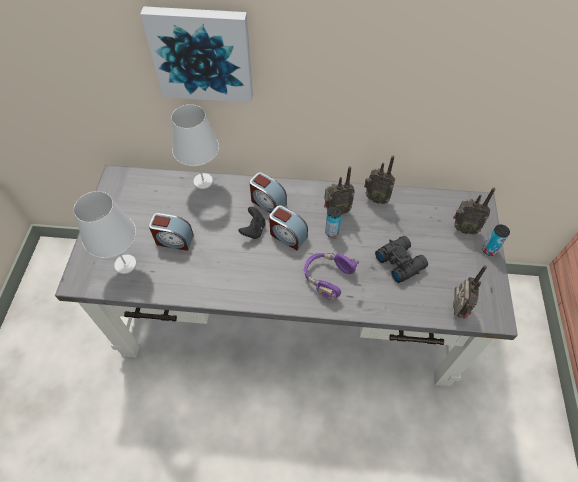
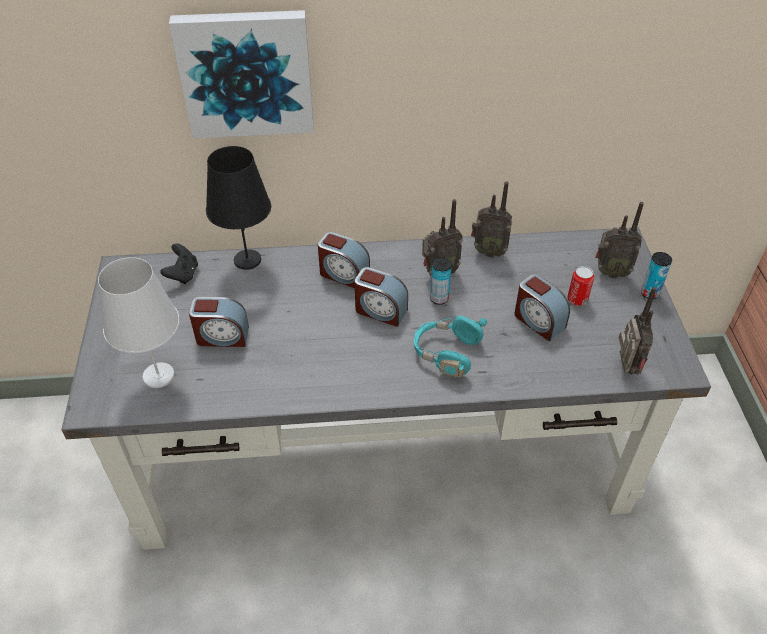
camera: 10 degrees left, 10 degrees down
(203, 181) = (247, 260): white table lamp -> black table lamp
(253, 230) = (332, 309): black game controller -> black game controller (183, 274)
(327, 277) = (446, 353): purple headphones -> turquoise headphones
(400, 261) = (538, 321): black binoculars -> alarm clock
(433, 247) = (577, 299): none -> can

